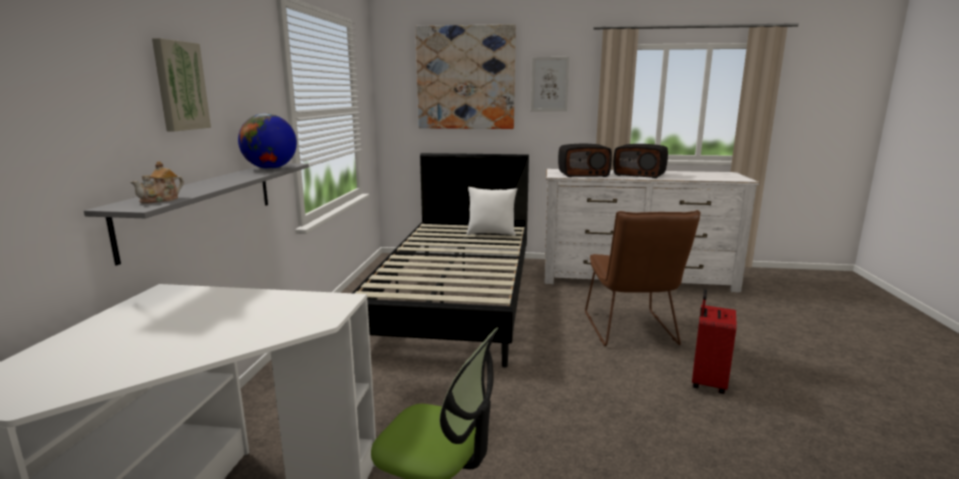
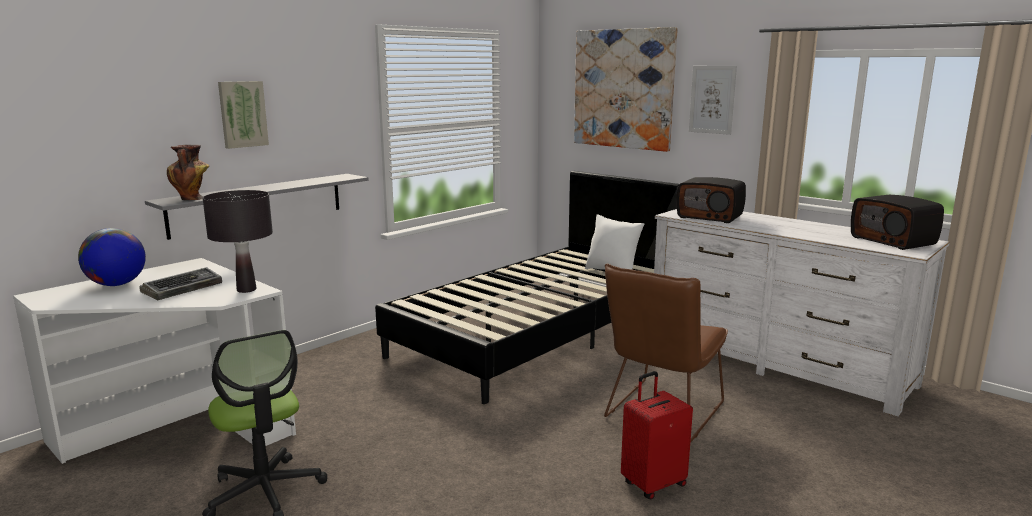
camera: 35 degrees right, 0 degrees up
(161, 200) = (192, 199): teapot -> vase
(229, 322) = (183, 289): none -> keyboard
(270, 168) = (328, 179): globe -> globe (117, 284)
(322, 302) = (247, 290): none -> black table lamp
(640, 174) = (782, 226): radio -> radio (893, 241)

